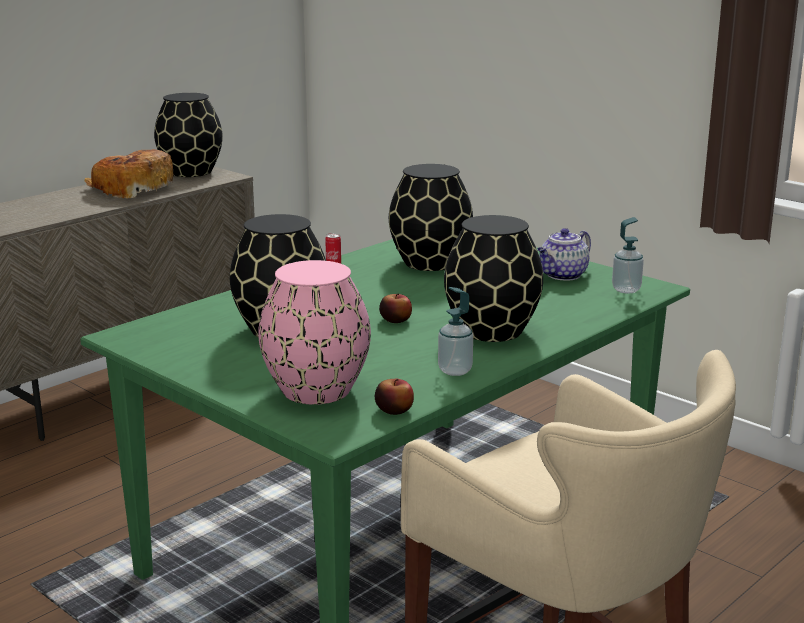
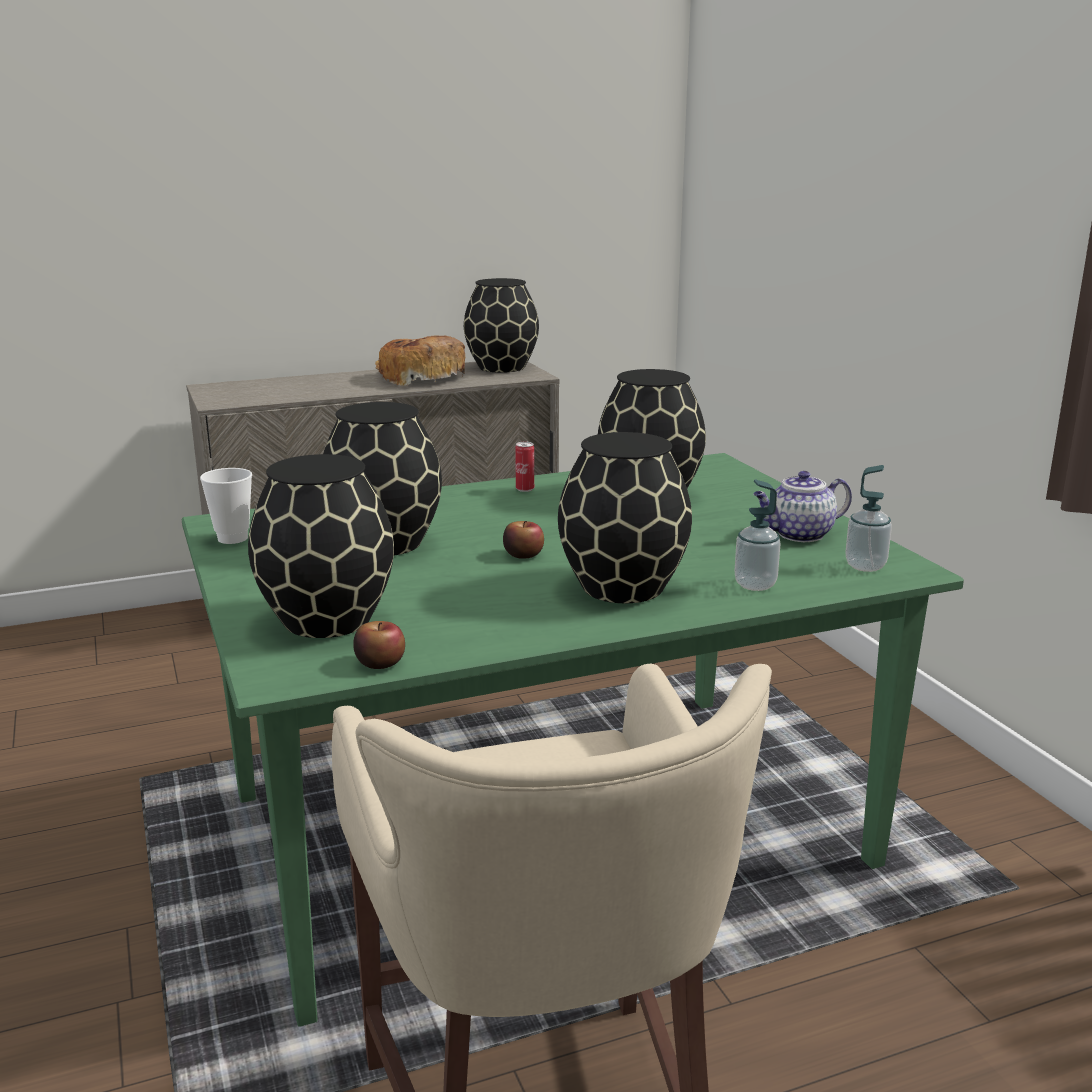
camera: 25 degrees right, 0 degrees up
(153, 346) = (232, 538): none -> cup
(317, 390) = (327, 620): pink vase -> black vase
(455, 370) = (514, 628): soap dispenser -> soap dispenser (755, 585)

